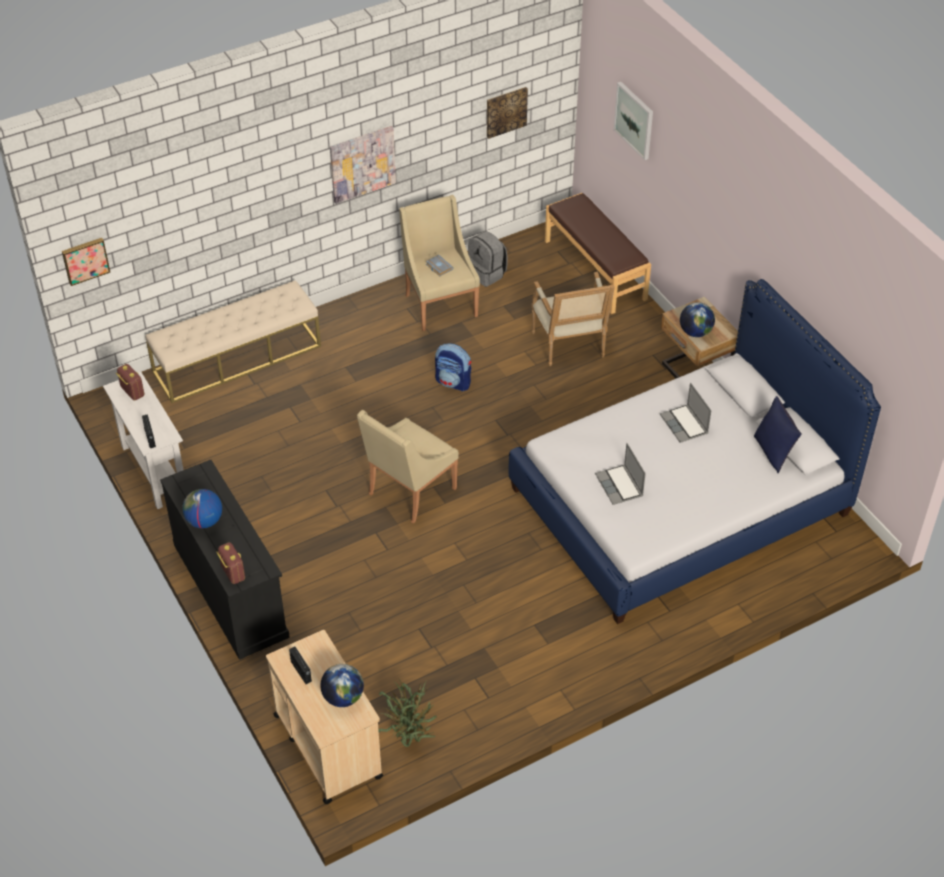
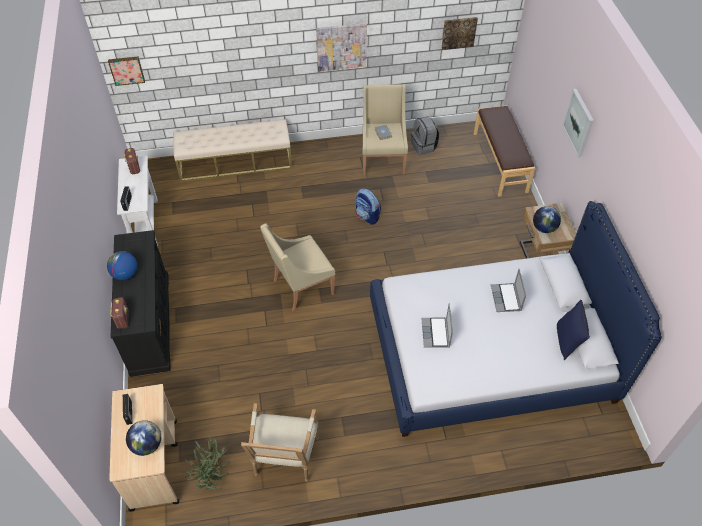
camera: 20 degrees right, 5 degrees up
(570, 347) = (459, 213): armchair -> armchair (284, 460)
(634, 120) = (546, 57): picture -> picture (579, 122)

